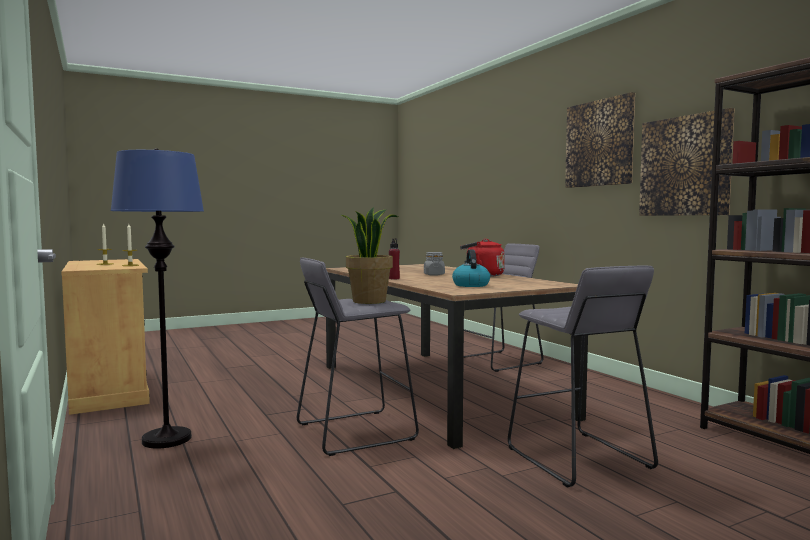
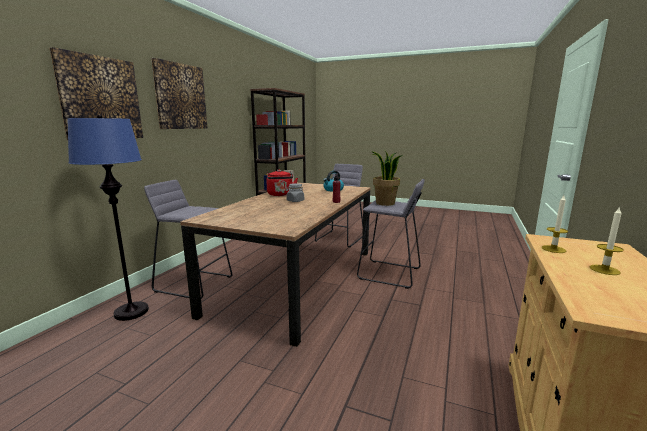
camera: 130 degrees left, 10 degrees up
(167, 439) = (493, 310): blue floor lamp -> blue floor lamp (131, 312)
(685, 166) = (227, 120): picture -> picture (100, 98)

